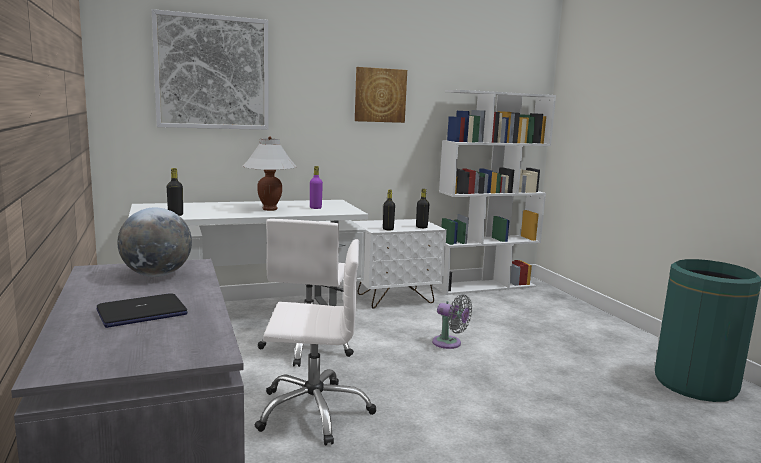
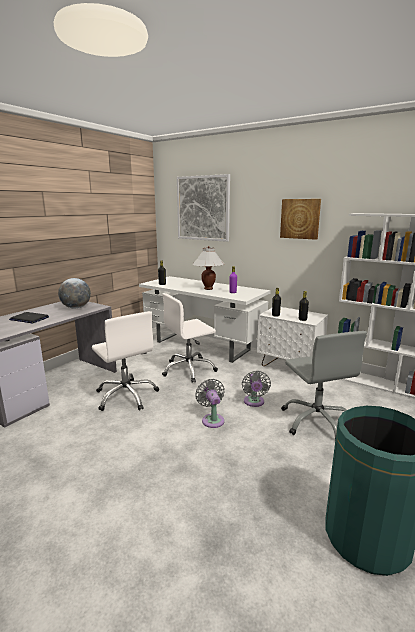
camera: 55 degrees right, 5 degrees up
(458, 377) = (212, 419): none -> grey fan
(520, 333) = (316, 421): none -> grey office chair

